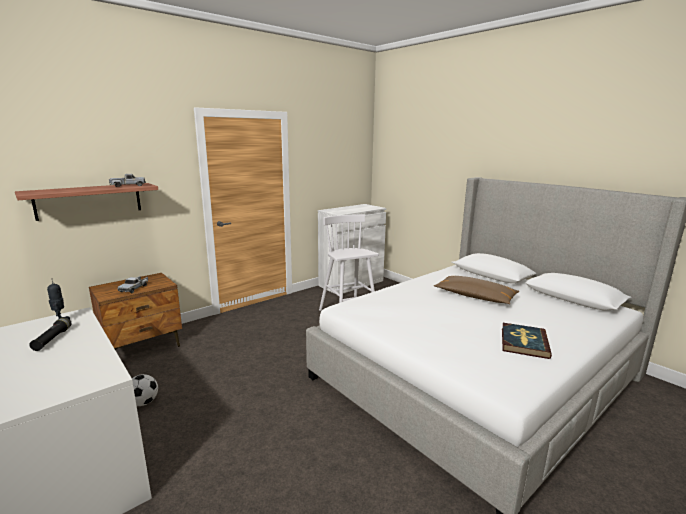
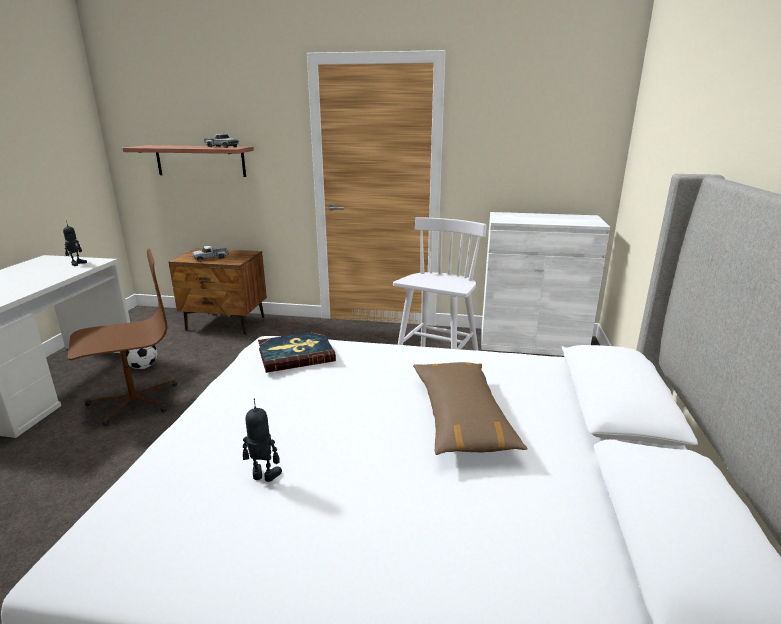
camera: 50 degrees right, 5 degrees up
(52, 339) = (42, 273): black flashlight -> none
(195, 420) = (133, 401): none -> brown office chair
(482, 341) = (264, 477): none -> toy robot
(523, 342) = (301, 526): book -> book (296, 354)

